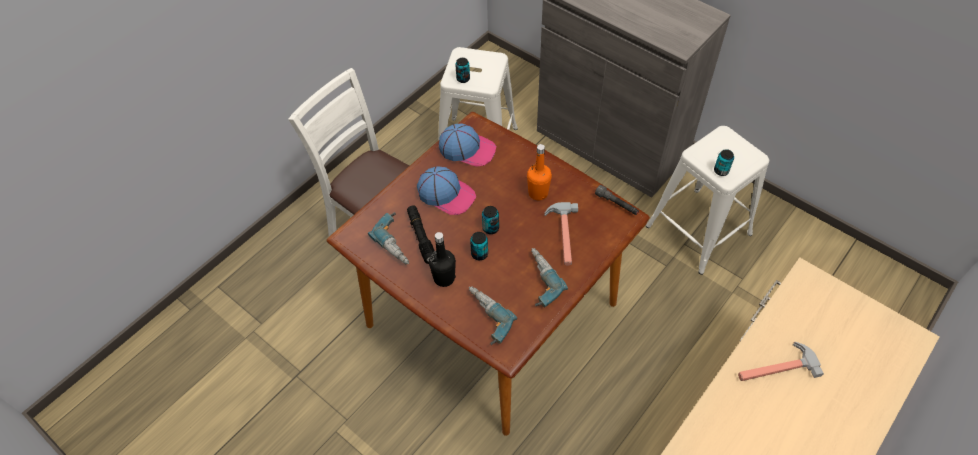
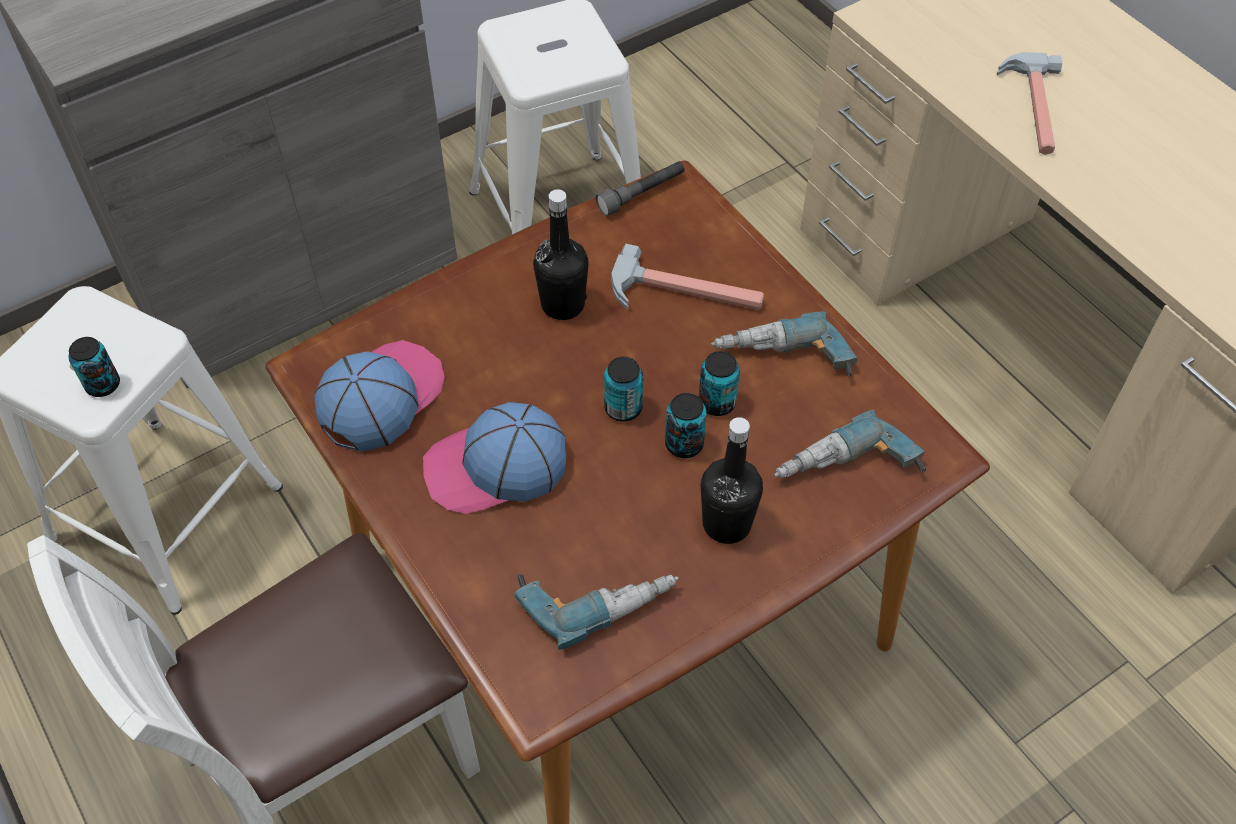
camera: 75 degrees left, 0 degrees up
(421, 237) = (599, 544): black flashlight -> none
(446, 194) = (495, 467): cap -> cap turned 150 degrees counterclockwise
(538, 193) = (563, 304): orange bottle -> black bottle
(721, 171) = (583, 61): can -> can (717, 402)

